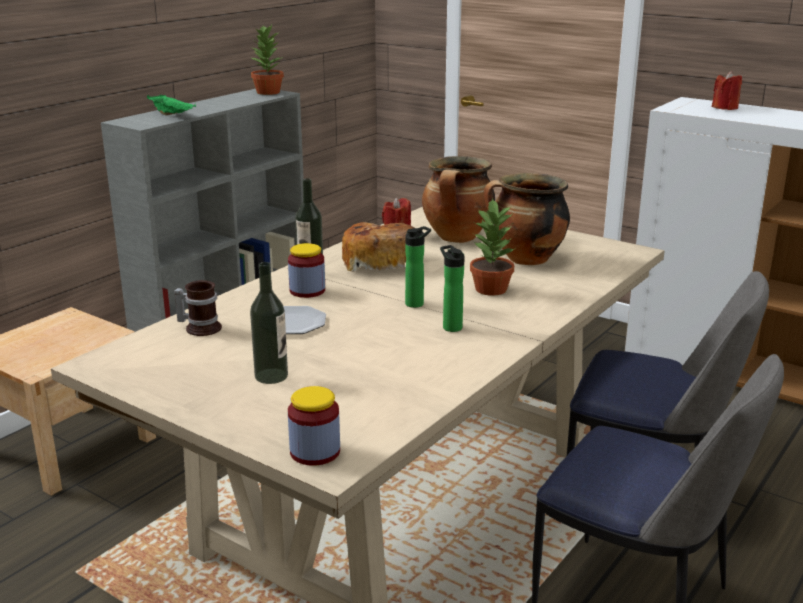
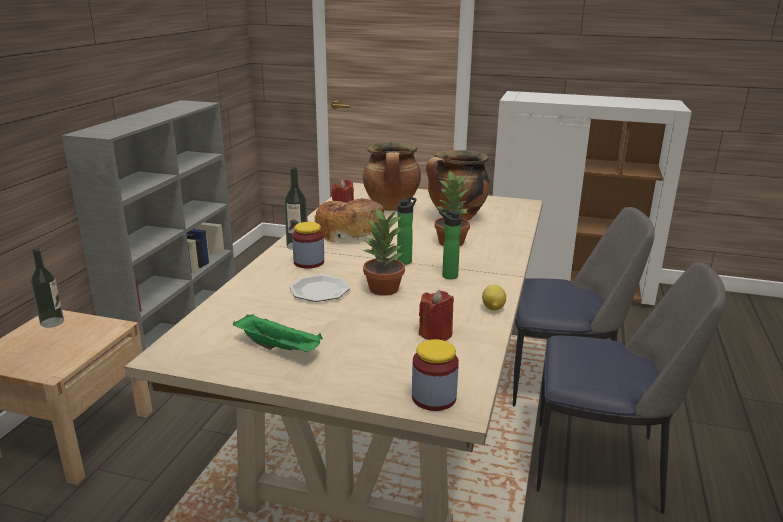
camera: 20 degrees left, 0 degrees up
(172, 115) = (126, 125): green tray -> green tray (279, 348)
(201, 327) = (242, 306): mug -> none
(268, 92) = (191, 103): potted plant -> potted plant (384, 289)
(271, 376) = (340, 338): bottle -> bottle (52, 322)
(468, 372) = (493, 308): none -> lemon
(725, 108) = (545, 96): red candle -> red candle (436, 333)

